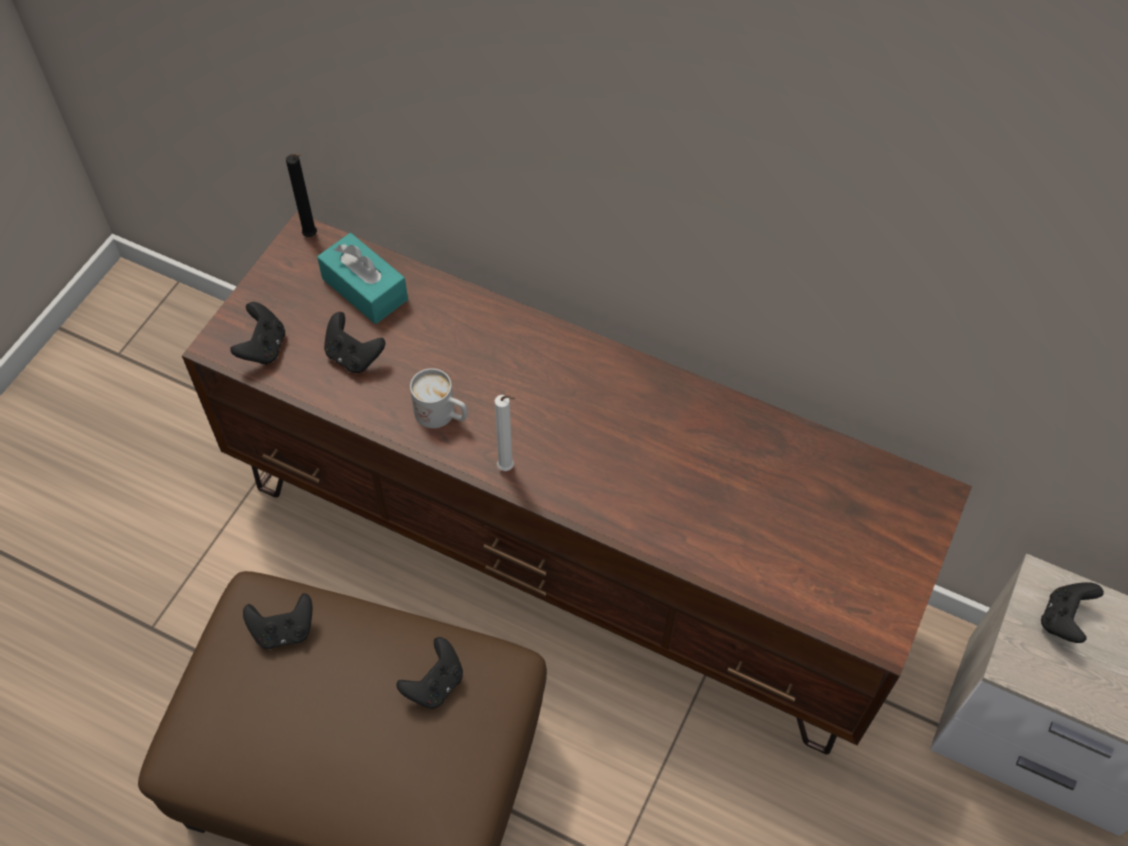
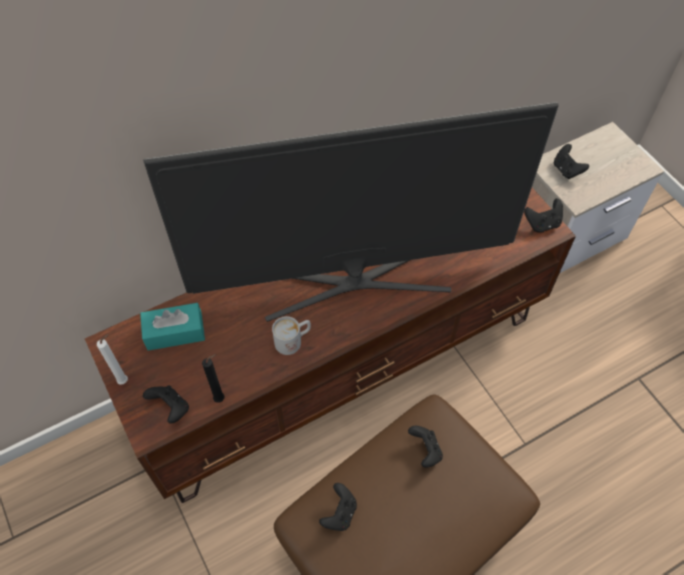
camera: 55 degrees left, 0 degrees up
(312, 236) = (111, 339): black candle -> black candle (221, 398)
(353, 356) = (217, 363): black game controller -> black game controller (542, 224)
(508, 468) = (351, 328): white candle -> white candle (125, 380)
(585, 429) = (354, 279): none -> television

